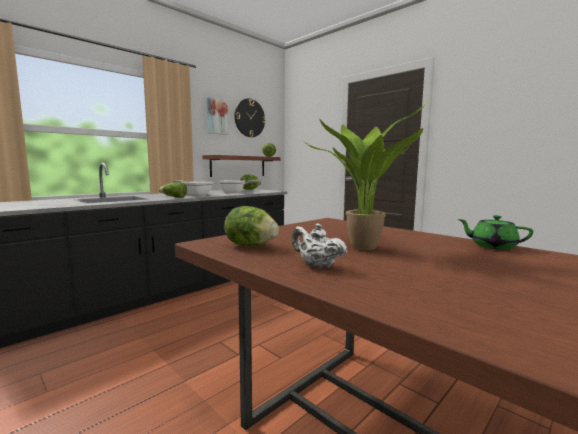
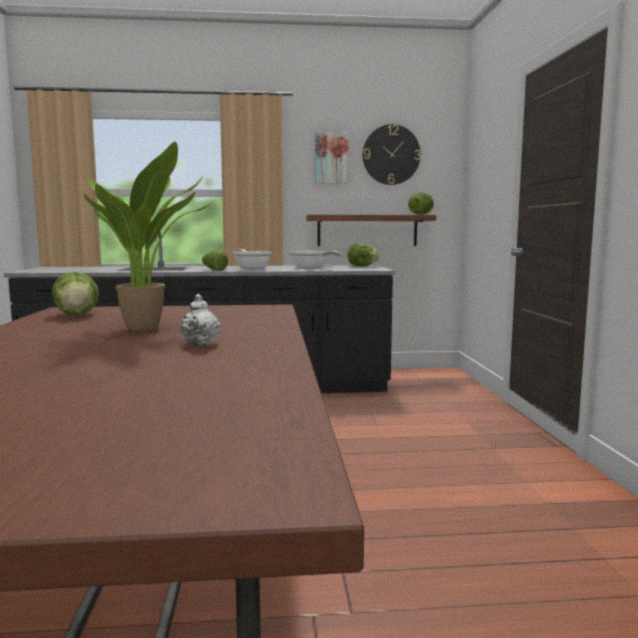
camera: 40 degrees right, 0 degrees up
(316, 266) = (36, 332): white teapot -> white teapot (201, 343)
(492, 246) = (269, 349): green teapot -> none

